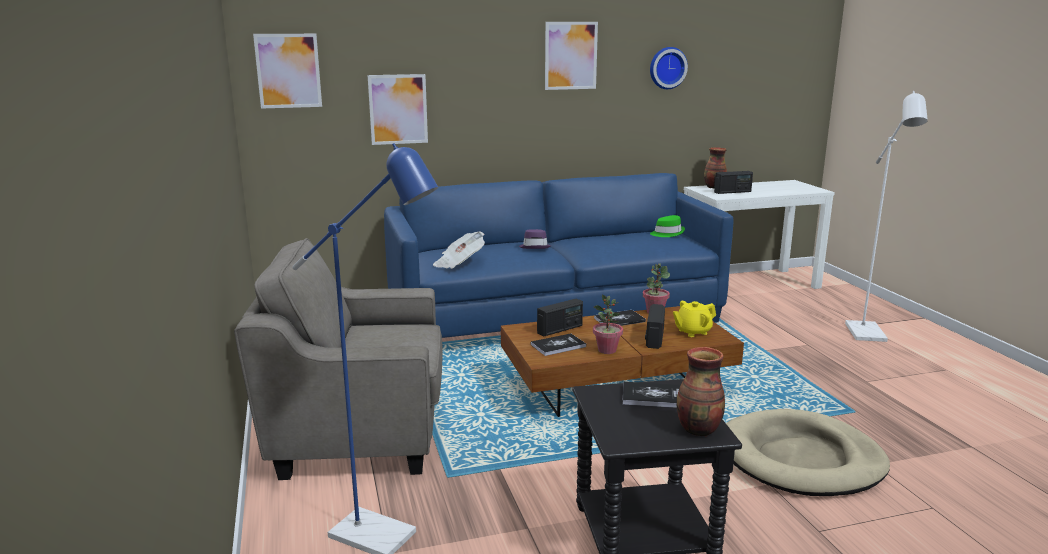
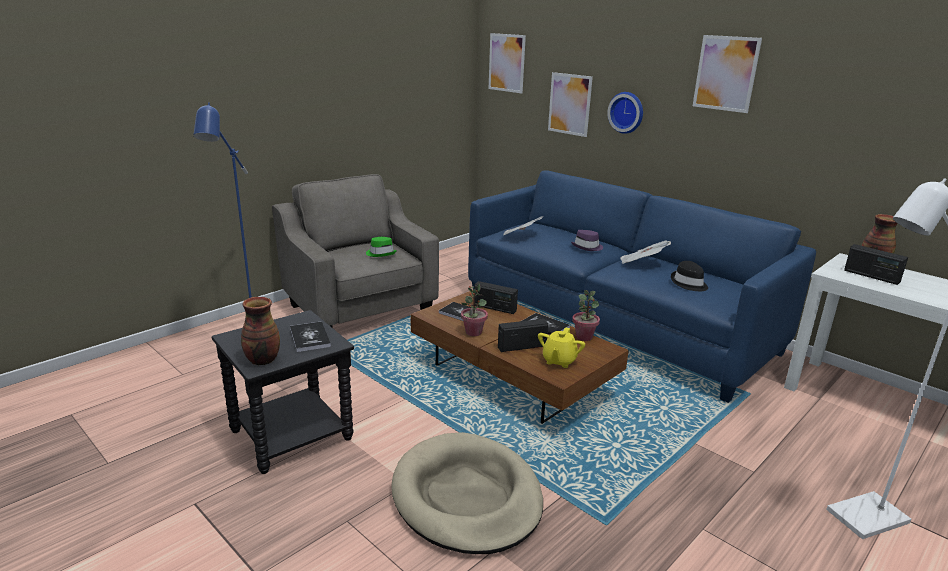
camera: 60 degrees right, 5 degrees up
(590, 243) = (641, 264): none -> newspaper
(649, 241) = (689, 283): none -> black hat
(667, 68) = (846, 101): wall clock -> wall clock (627, 112)
(667, 233) = (732, 287): green hat -> green hat (381, 253)
(692, 331) = (559, 361): yellow teapot -> yellow teapot turned 105 degrees counterclockwise

